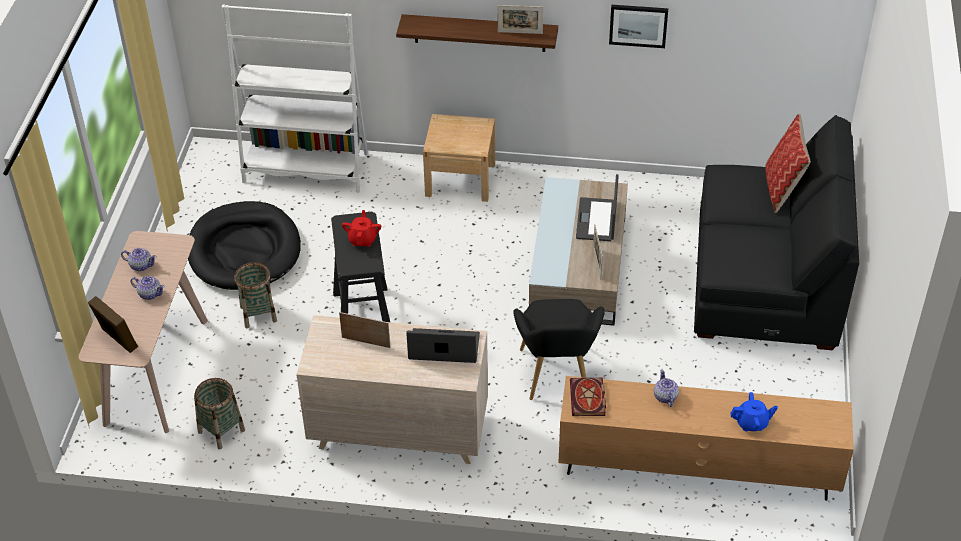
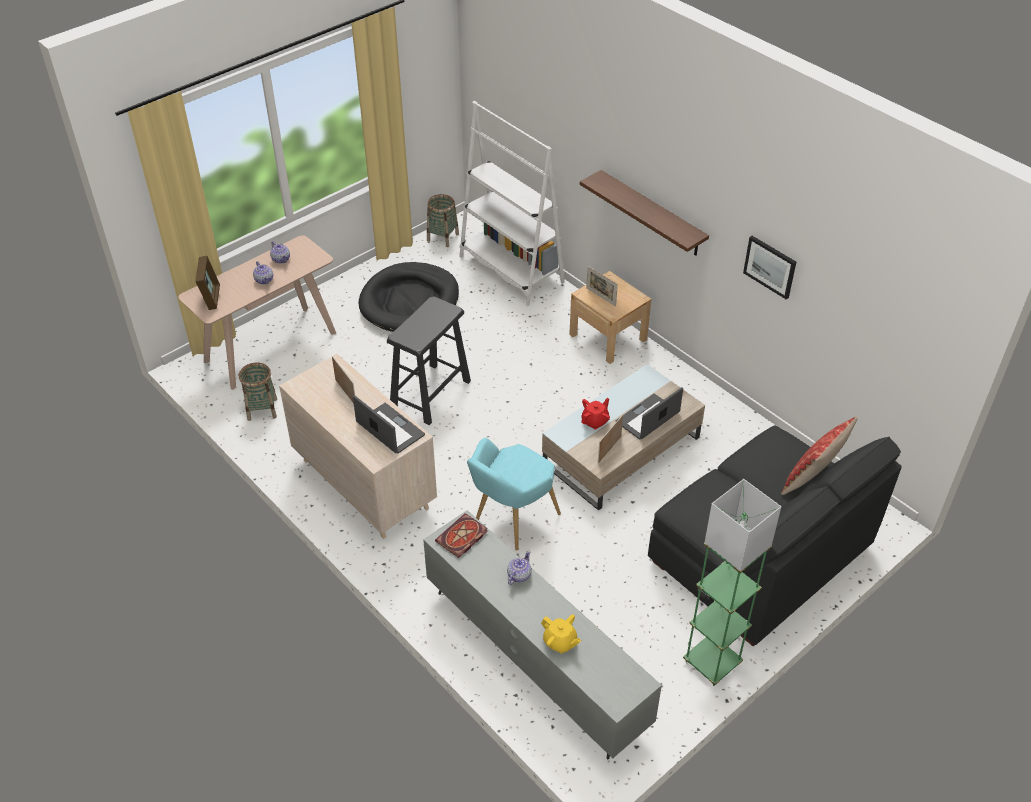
camera: 40 degrees right, 0 degrees up
(258, 314) = (370, 348): basket -> basket (442, 237)
(363, 239) = (432, 323): red teapot -> red teapot (595, 421)
(520, 32) = (671, 226): picture frame -> picture frame (601, 297)
(557, 378) = (511, 520): black armchair -> turquoise armchair
(698, 469) = (535, 659): brown tv stand -> grey tv stand
(752, 423) = (560, 642): blue teapot -> yellow teapot
(819, 381) = (712, 662): none -> green floor lamp

